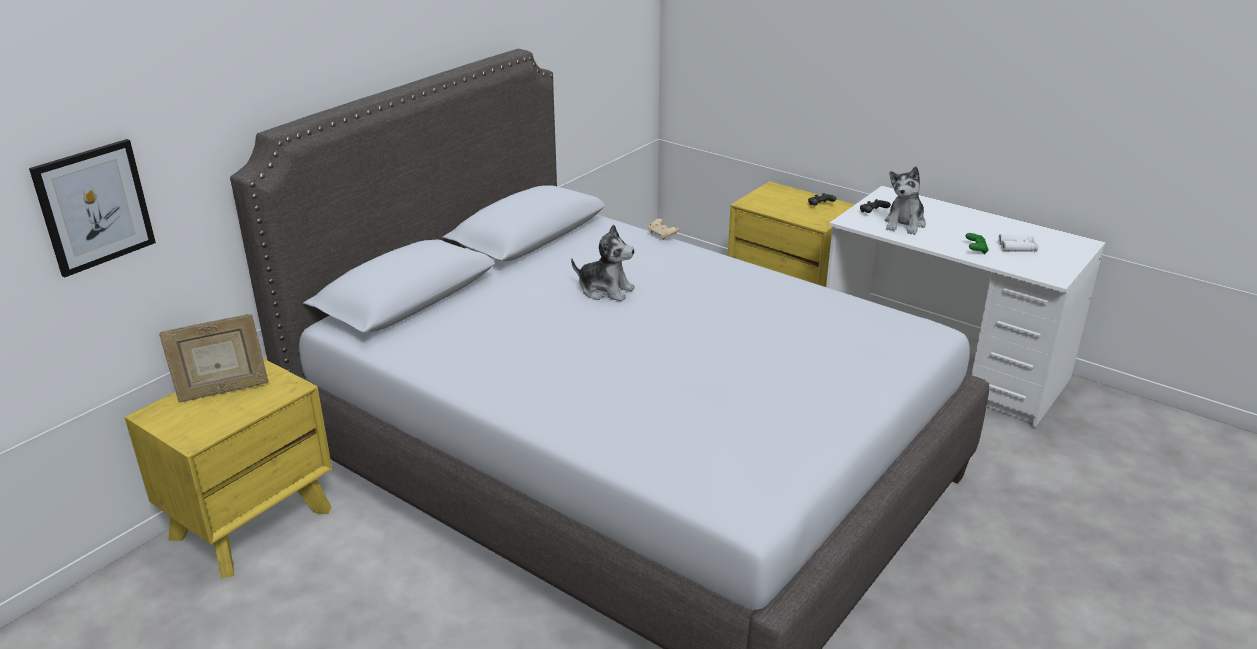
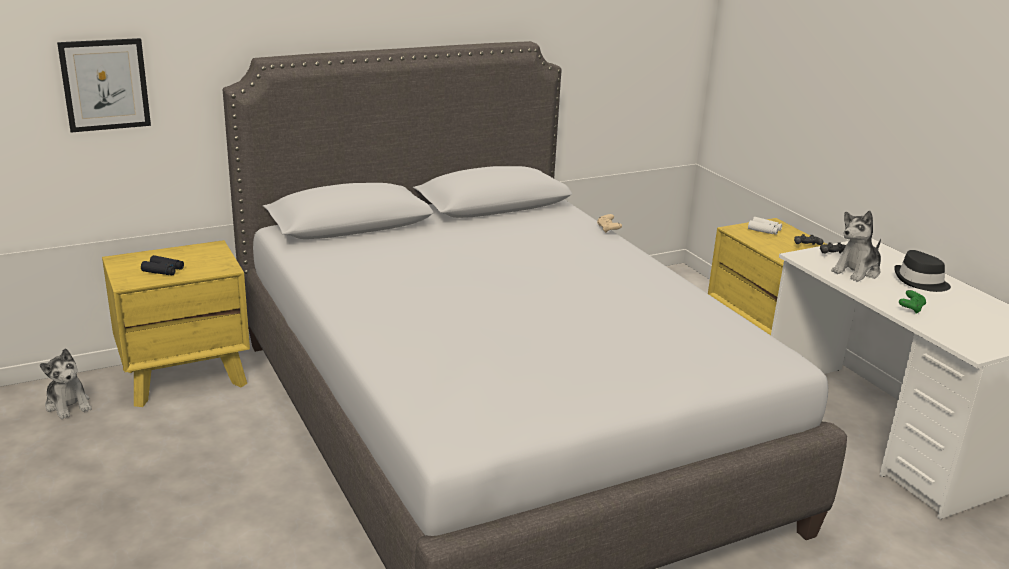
camera: 25 degrees right, 5 degrees down
(221, 412) = (163, 270): none -> black binoculars
(223, 391) = (178, 258): picture frame -> none
(605, 290) = (513, 256): plush toy -> plush toy (68, 405)
(959, 221) = (920, 282): none -> black hat
(1017, 248) = (961, 317): white binoculars -> white binoculars (764, 230)

